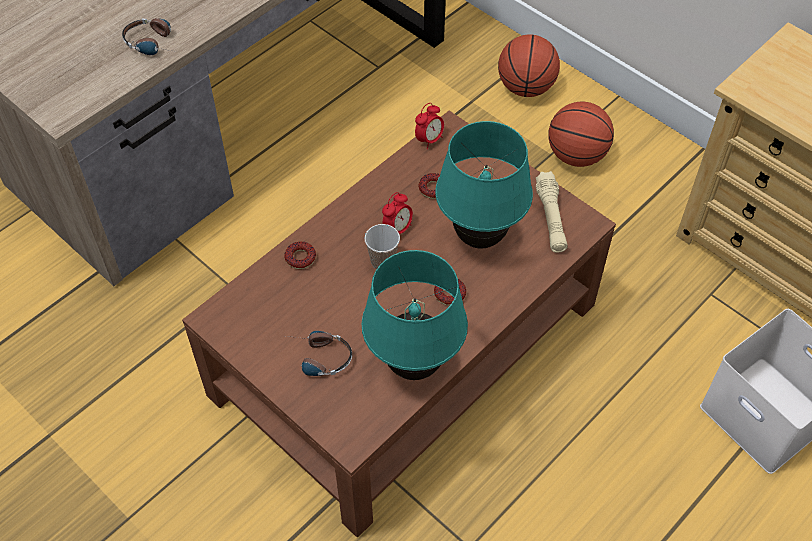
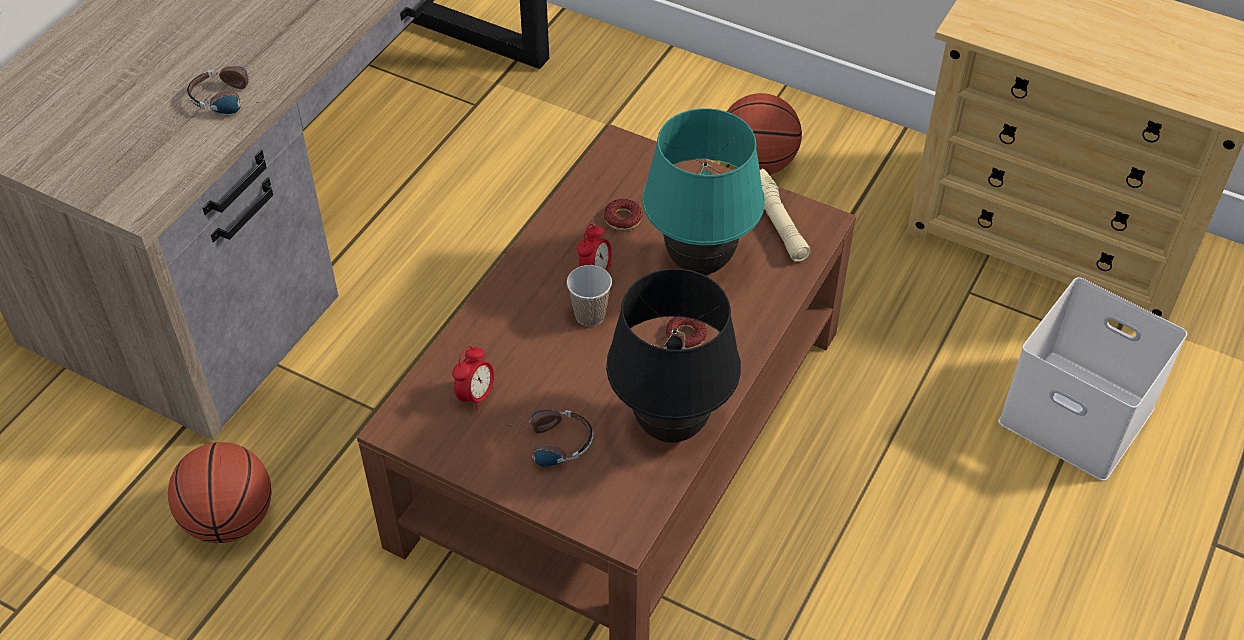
camera: 15 degrees left, 5 degrees down
(300, 258) = (484, 332): donut -> none
(413, 365) = (670, 427): turquoise table lamp -> black table lamp
(429, 140) = (598, 163): alarm clock -> alarm clock (476, 396)
(525, 87) = (669, 96): basketball -> basketball (229, 519)

